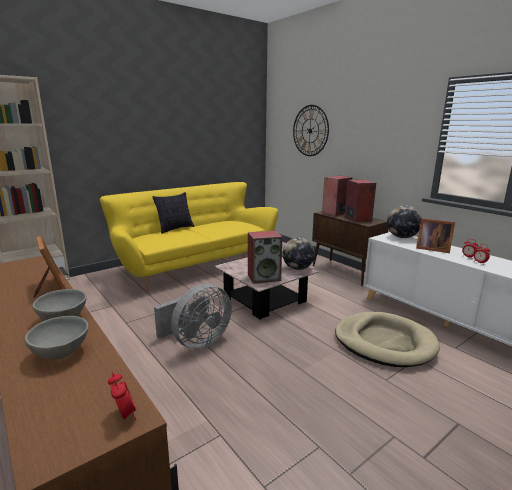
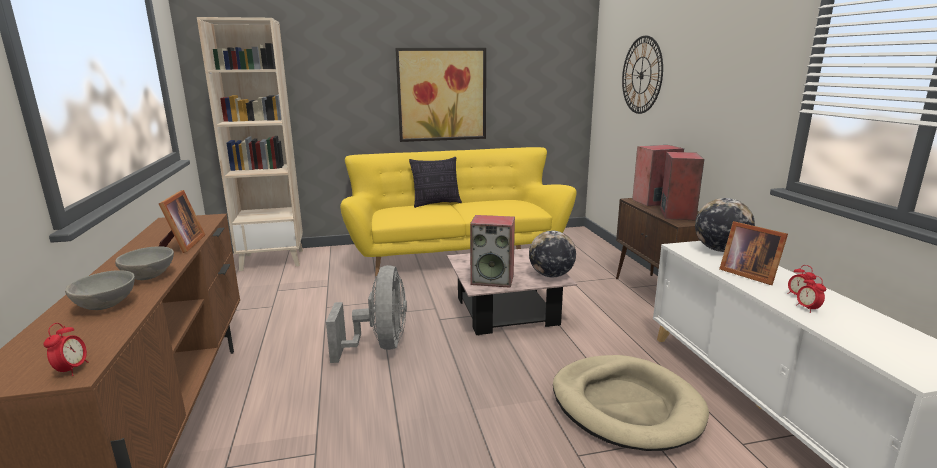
camera: 25 degrees right, 0 degrees up
(168, 145) = (442, 94): none -> picture
(197, 342) = (379, 345): grey fan -> grey fan turned 75 degrees counterclockwise

